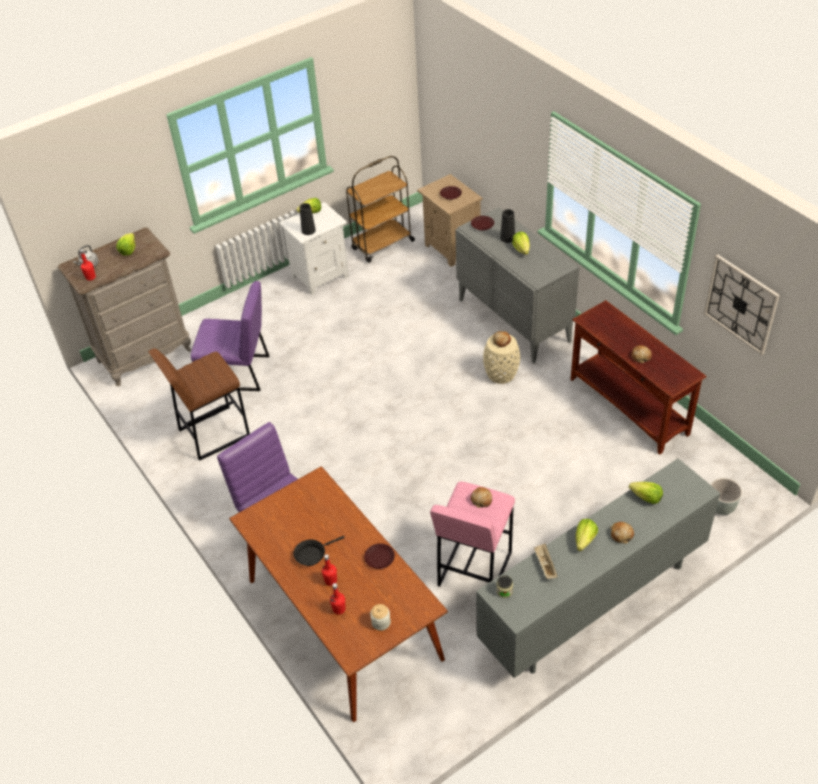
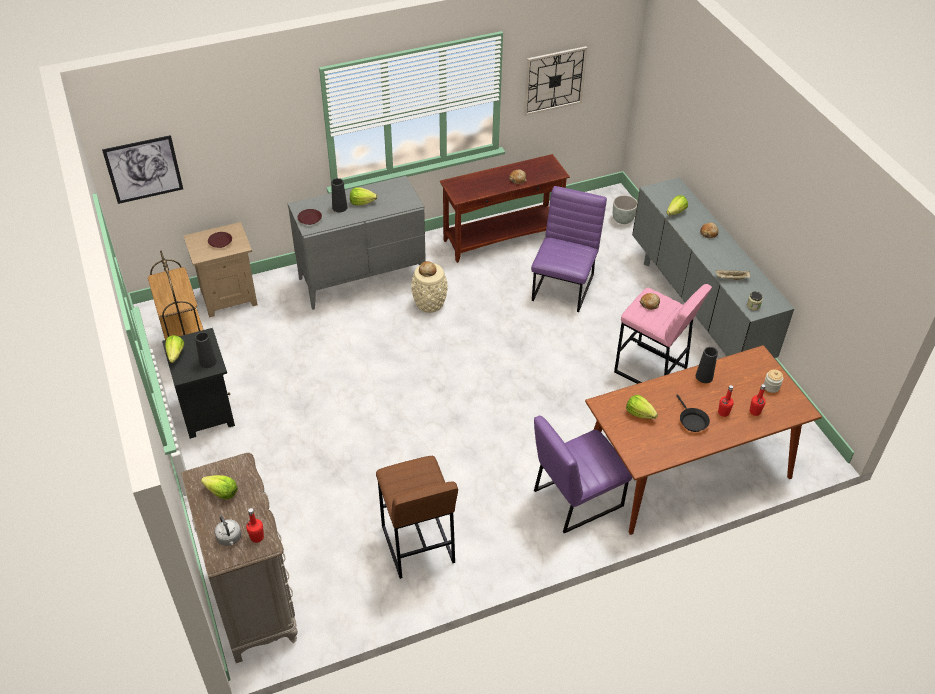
camera: 80 degrees left, 0 degrees up
(238, 372) = (331, 510): purple chair -> purple chair (564, 286)
(321, 276) = (208, 411): white nightstand -> black nightstand
(379, 558) = (704, 376): brown plate -> black vase
(440, 99) = (143, 169): none -> picture
(584, 540) = (710, 252): lettuce -> lettuce (639, 413)

